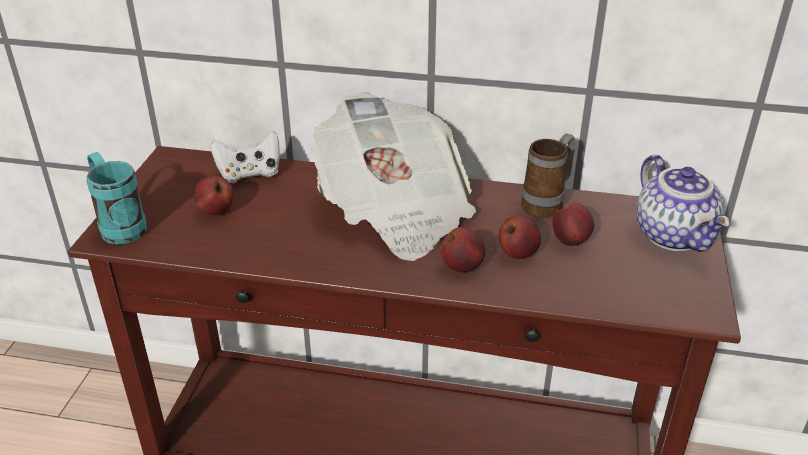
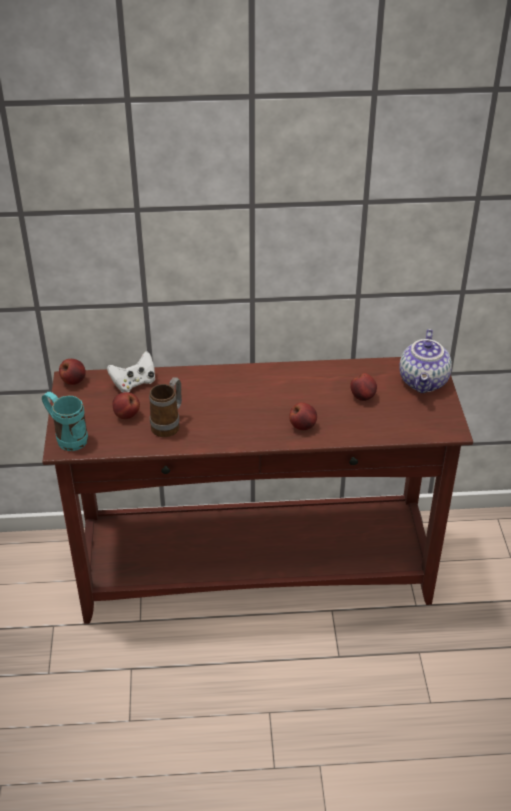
camera: 15 degrees left, 5 degrees up
(395, 211) = (245, 394): newspaper -> none
(517, 253) = (333, 411): apple -> apple (73, 381)
(547, 203) = (340, 372): mug -> mug (169, 424)
(675, 236) = (424, 382): teapot -> teapot turned 45 degrees clockwise

